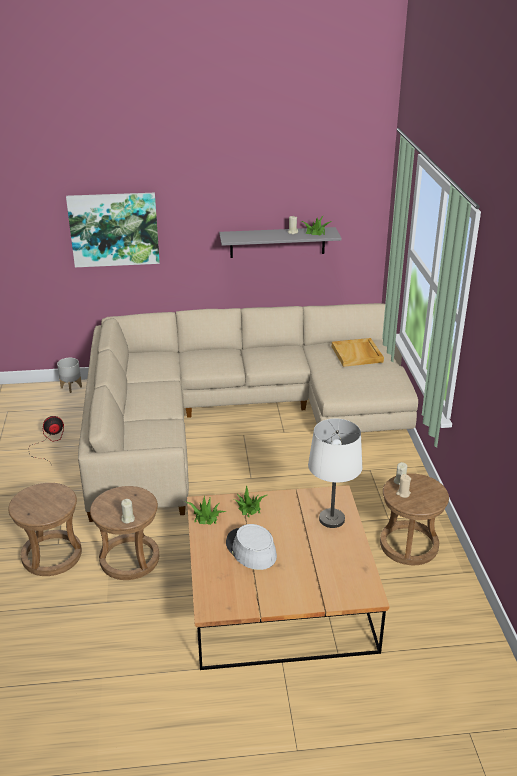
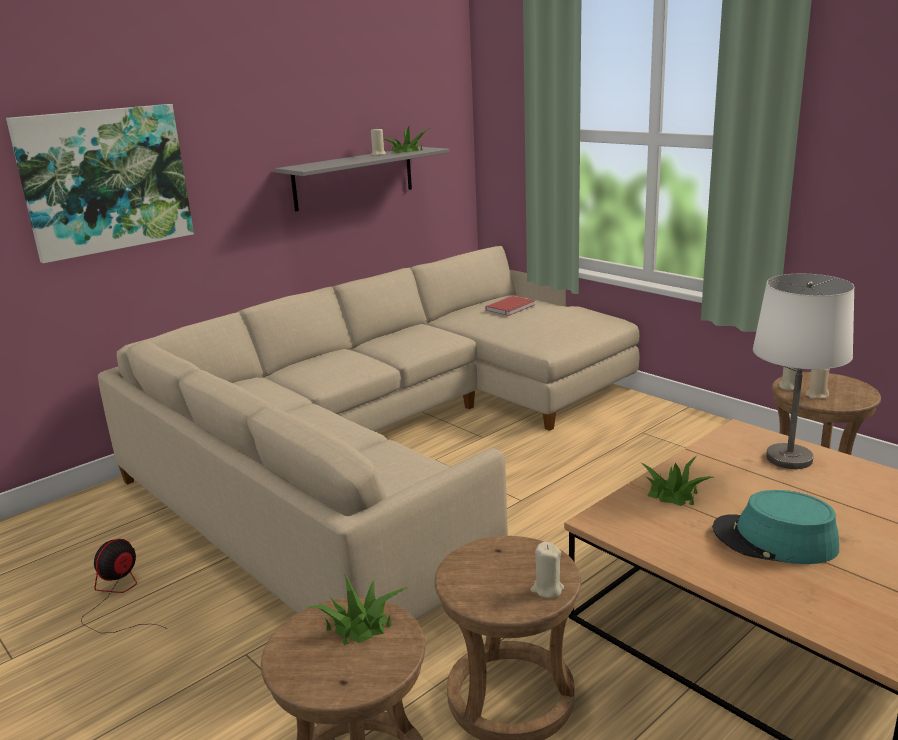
camera: 35 degrees left, 10 degrees down
(71, 387) = (70, 507): grey planter -> none
(206, 517) = (639, 533): potted plant -> potted plant (359, 624)
(250, 549) = (774, 540): grey hat -> turquoise hat
(357, 354) = (512, 308): beige tray -> red book

